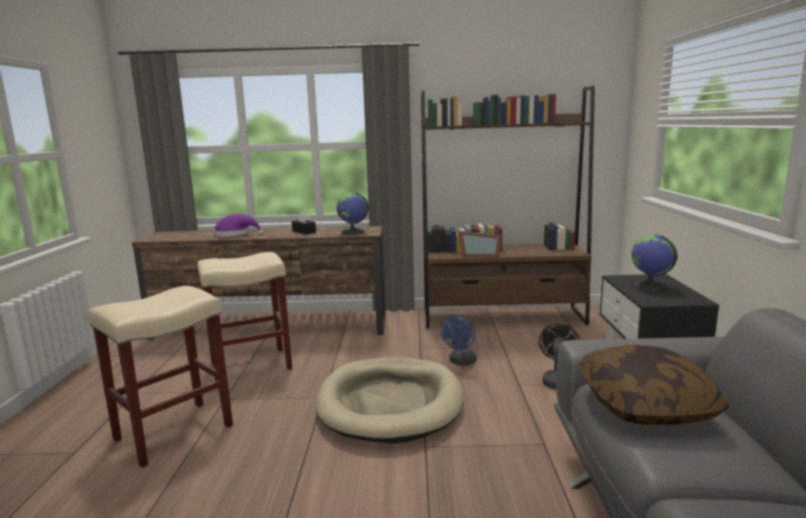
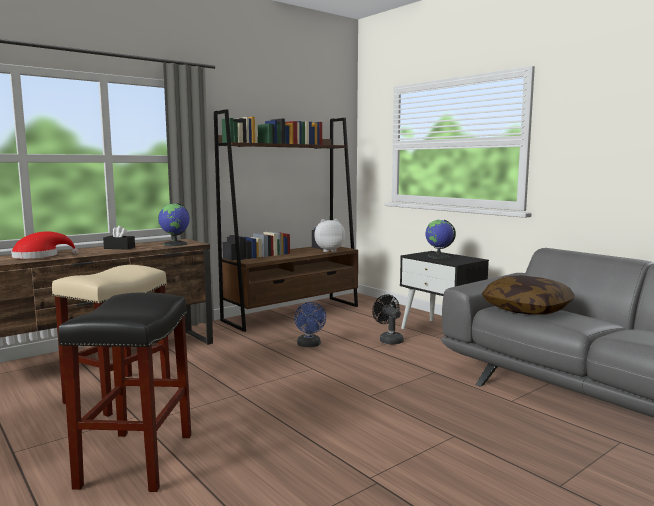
camera: 40 degrees left, 5 degrees down
(175, 431) = (136, 459): beige stool -> black stool
(235, 234) = (39, 256): purple hat -> red hat
(390, 403) = (302, 381): beige dog bed -> none
(478, 255) = (280, 257): picture frame -> none
(551, 253) = (329, 250): none -> plush toy

